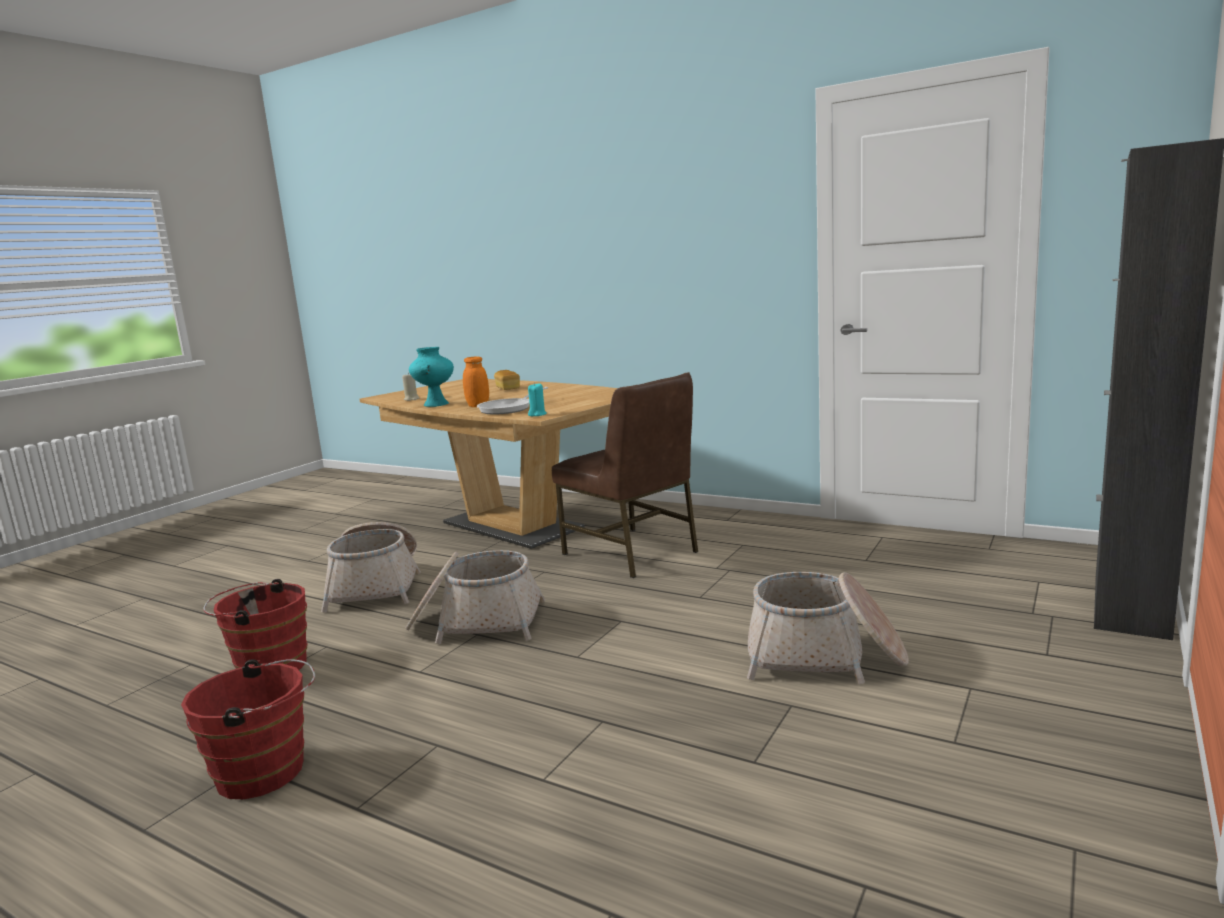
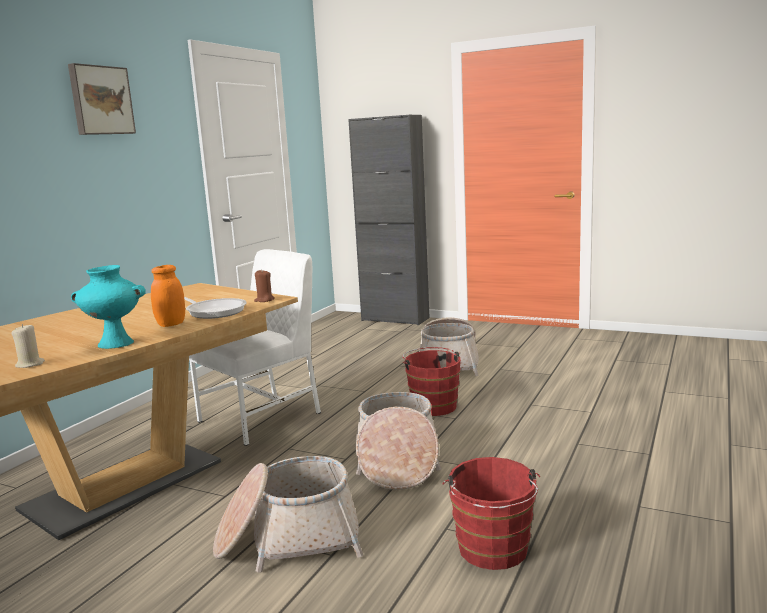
camera: 95 degrees left, 0 degrees up
(268, 771) = (641, 494): red bucket -> red bucket (433, 405)
(508, 388) = (47, 328): bread -> none
(537, 414) = (264, 300): turquoise candle -> brown candle
(632, 553) = (262, 417): brown chair -> white chair
(675, 191) = (100, 100): none -> picture

